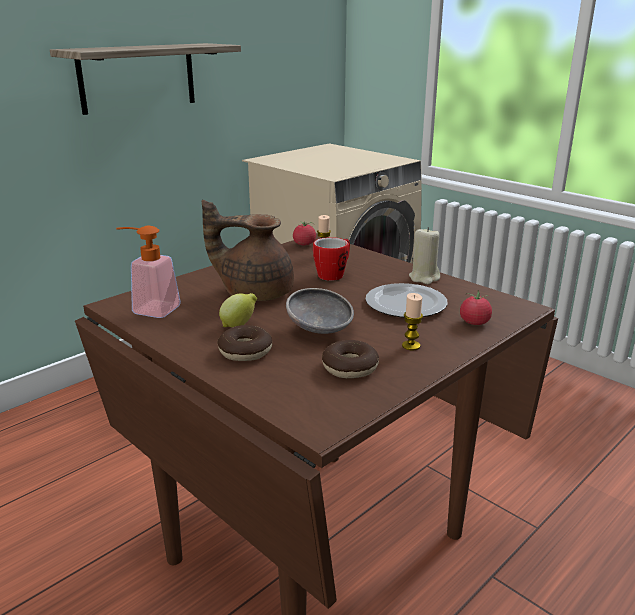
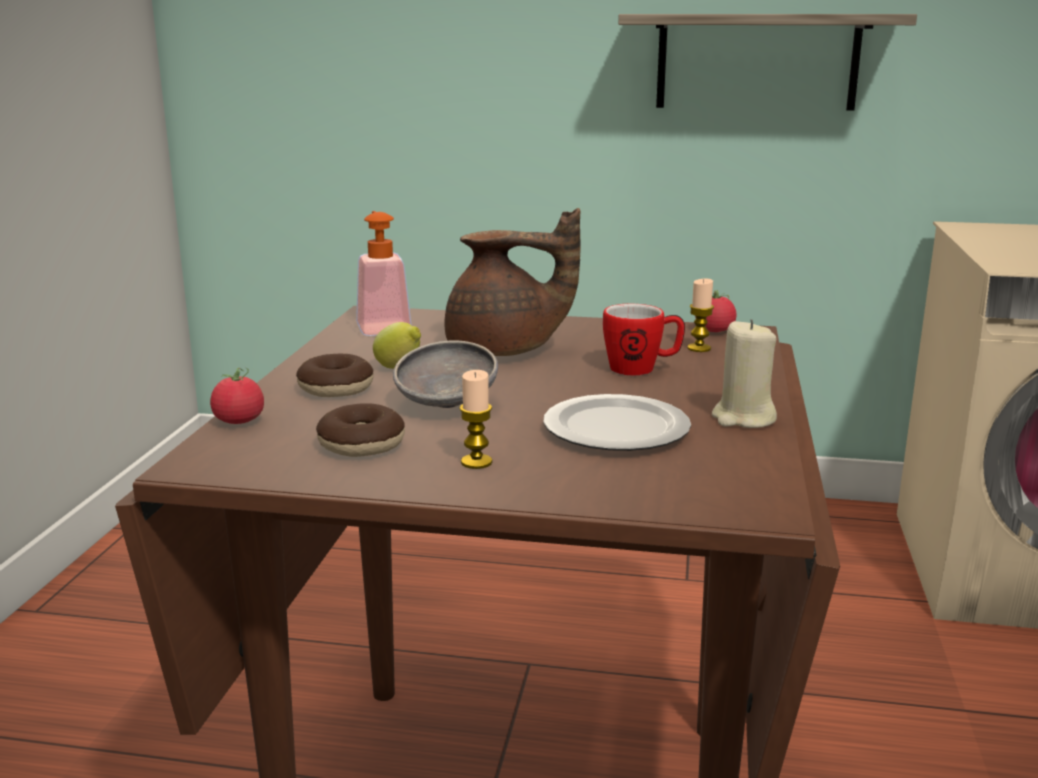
camera: 55 degrees right, 5 degrees down
(255, 292) = (504, 350): brown teapot -> brown teapot turned 120 degrees clockwise
(474, 323) = (628, 485): tomato -> tomato (239, 421)

